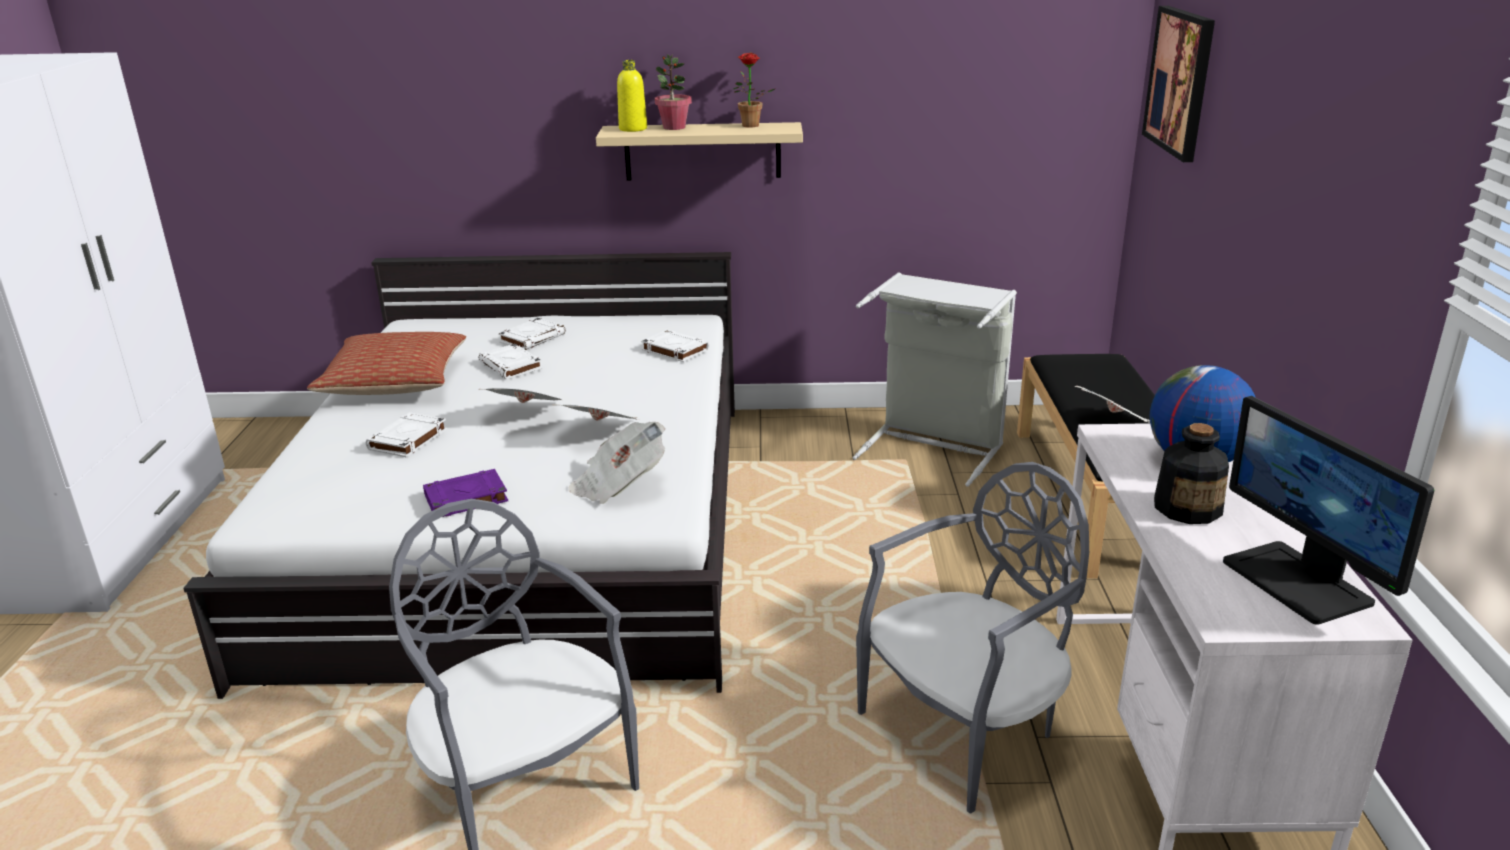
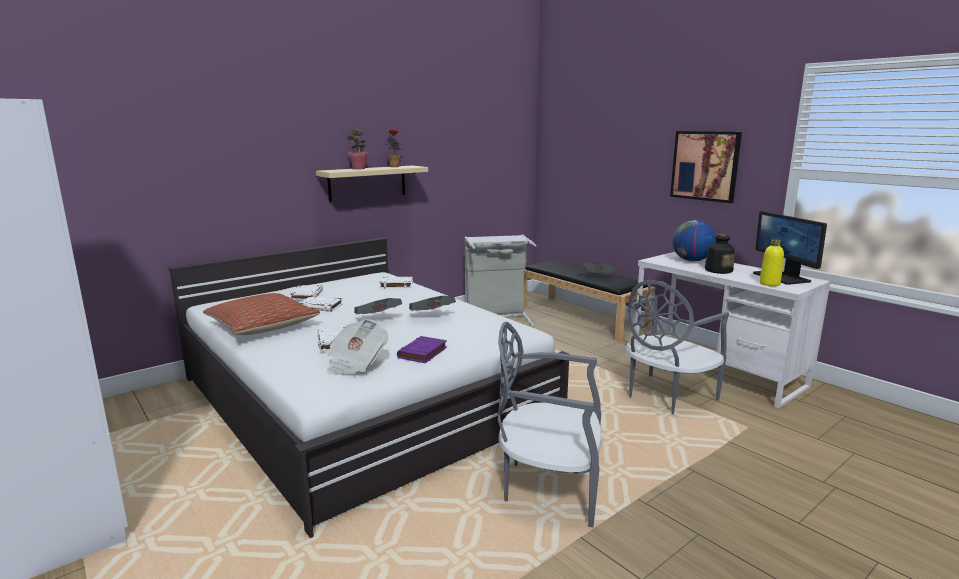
camera: 40 degrees left, 10 degrees down
(619, 485) = (484, 329): newspaper -> newspaper (355, 363)
(633, 129) = (338, 170): yellow bottle -> yellow bottle (769, 284)
(966, 732) = (666, 396): grey chair -> grey chair turned 150 degrees counterclockwise
(1180, 81) = (571, 137): picture -> picture (705, 165)
(1299, 582) = (782, 277): monitor -> monitor turned 45 degrees clockwise

